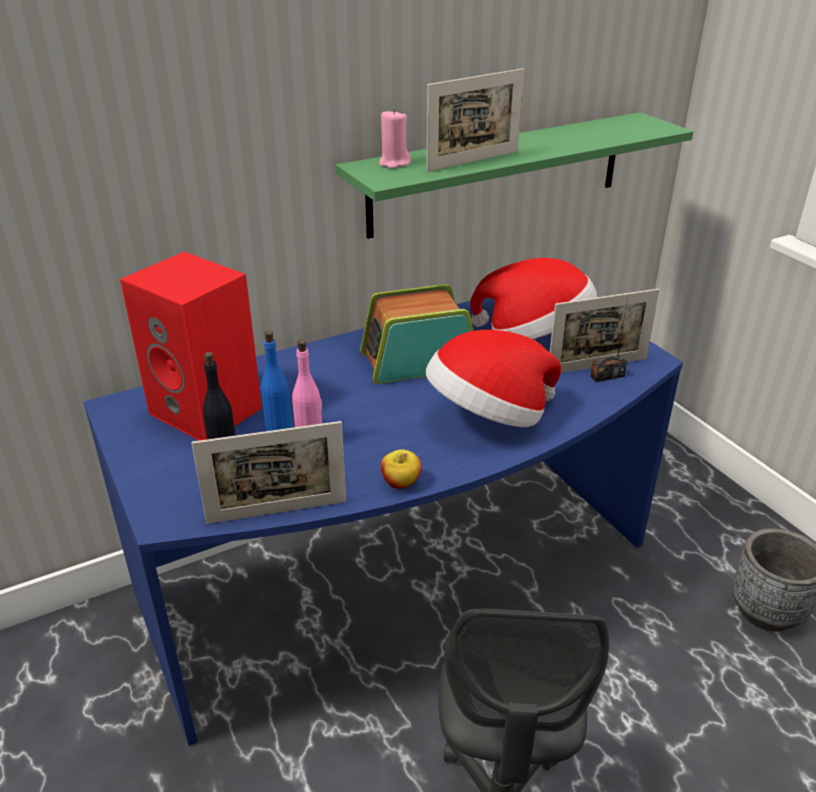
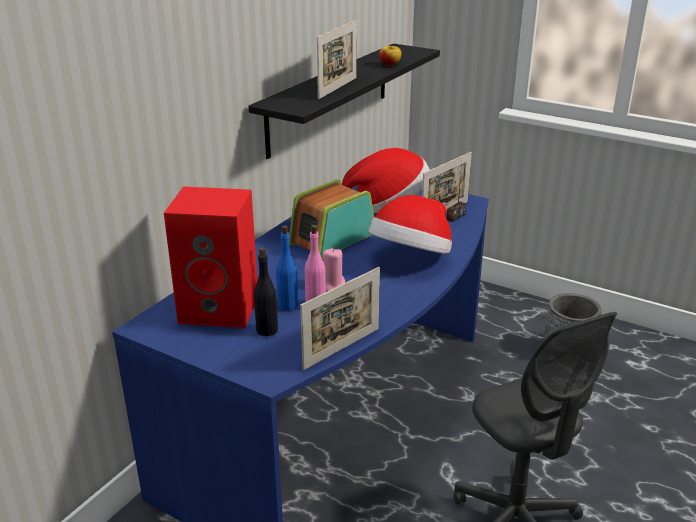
camera: 30 degrees left, 5 degrees down
(394, 163) = (288, 98): pink candle -> pink candle (333, 285)
(401, 482) = (399, 308): apple -> apple (390, 64)
(498, 173) = (330, 98): green shelf -> black shelf

